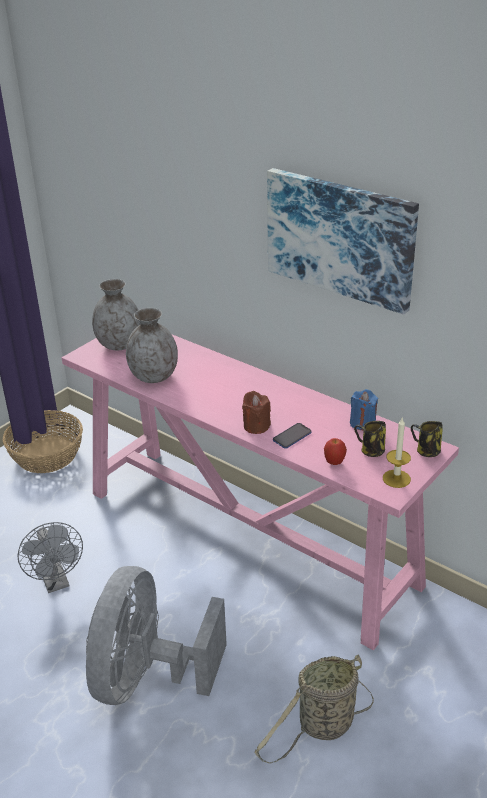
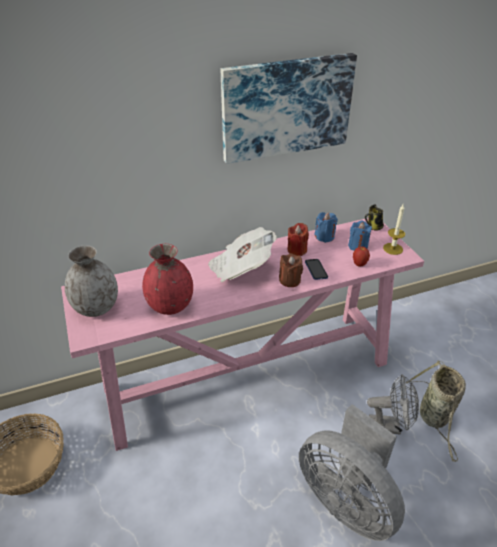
camera: 60 degrees left, 5 degrees up
(56, 582) = (203, 525): grey fan -> grey fan (389, 426)
(154, 377) = (171, 306): grey vase -> red vase
(246, 391) = (241, 268): none -> newspaper
(315, 413) = (297, 250): none -> red candle
(371, 451) = (358, 246): mug -> blue candle

